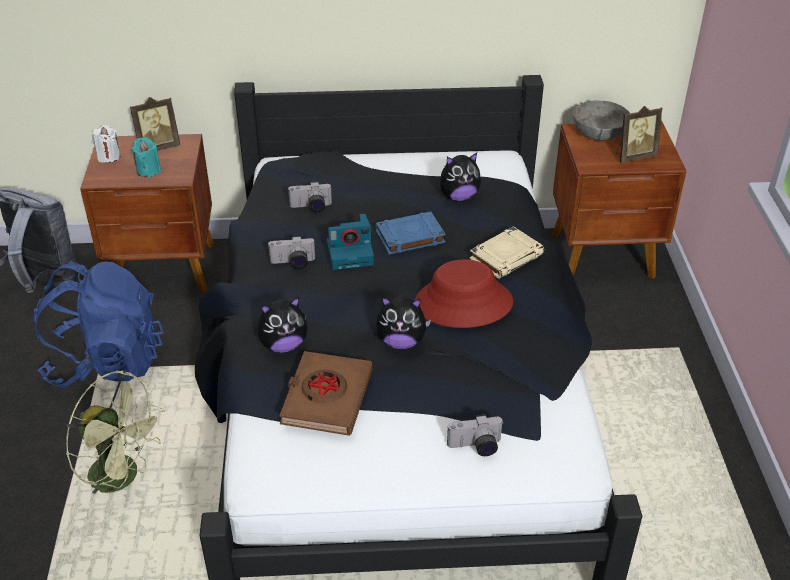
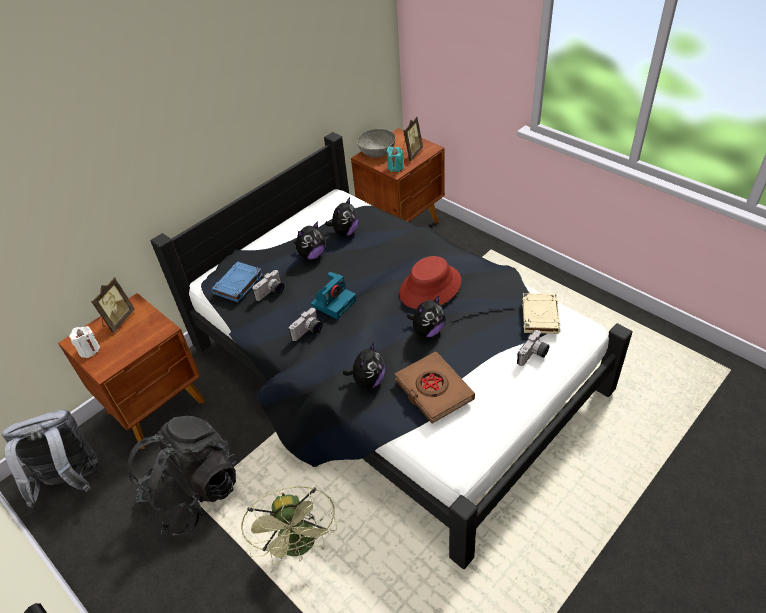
camera: 40 degrees left, 5 degrees up
(107, 362) = (194, 492): blue backpack -> black backpack
(124, 477) = (300, 546): green fan -> green fan turned 90 degrees clockwise
(148, 170) = (135, 339): turquoise candle -> turquoise candle (395, 168)
(395, 197) = (311, 255): none -> plush toy
(409, 237) = (351, 272): blue book -> blue book (238, 284)
(506, 256) = (416, 248): beige book -> beige book (539, 315)

